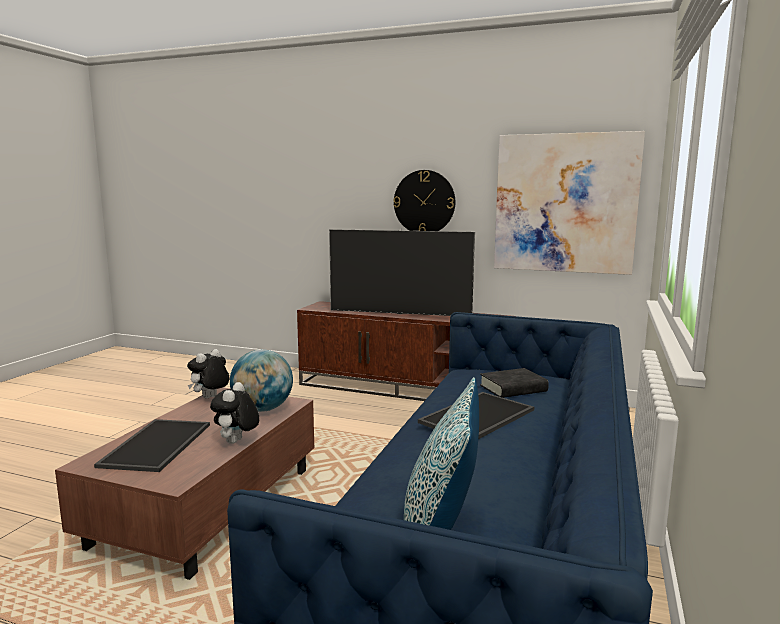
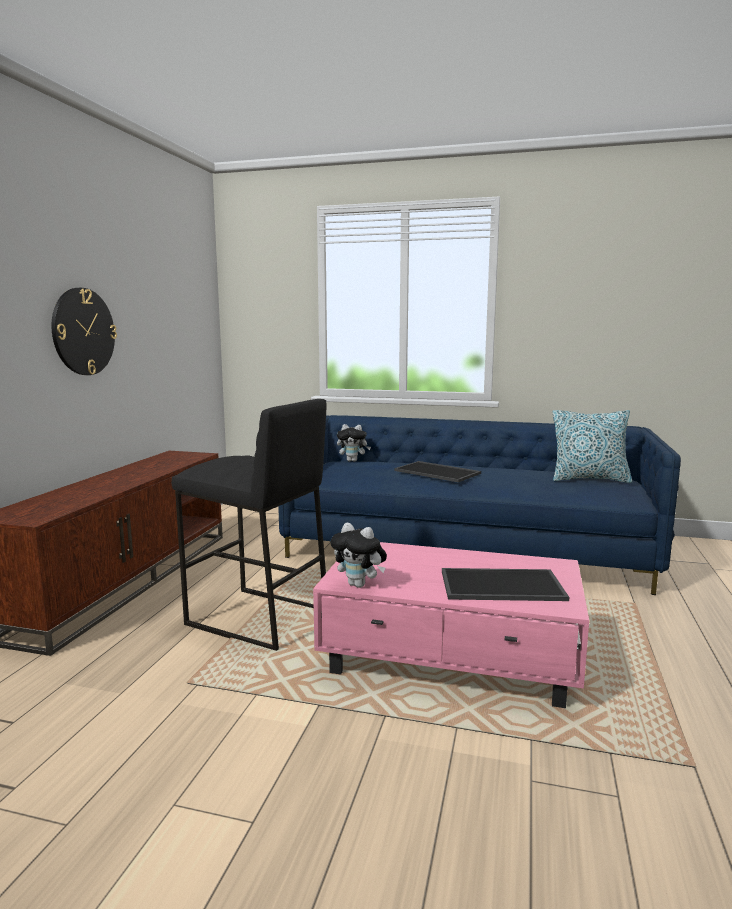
camera: 95 degrees left, 0 degrees up
(206, 507) = (452, 657): brown coffee table -> pink coffee table
(236, 442) = (473, 555): plush toy -> plush toy (353, 461)
(262, 409) = (389, 555): globe -> none
(321, 431) = (256, 618): none -> black stool
(399, 313) = (125, 480): television -> none
(513, 388) = (375, 465): black book -> none
(564, 203) = (182, 330): picture -> none

